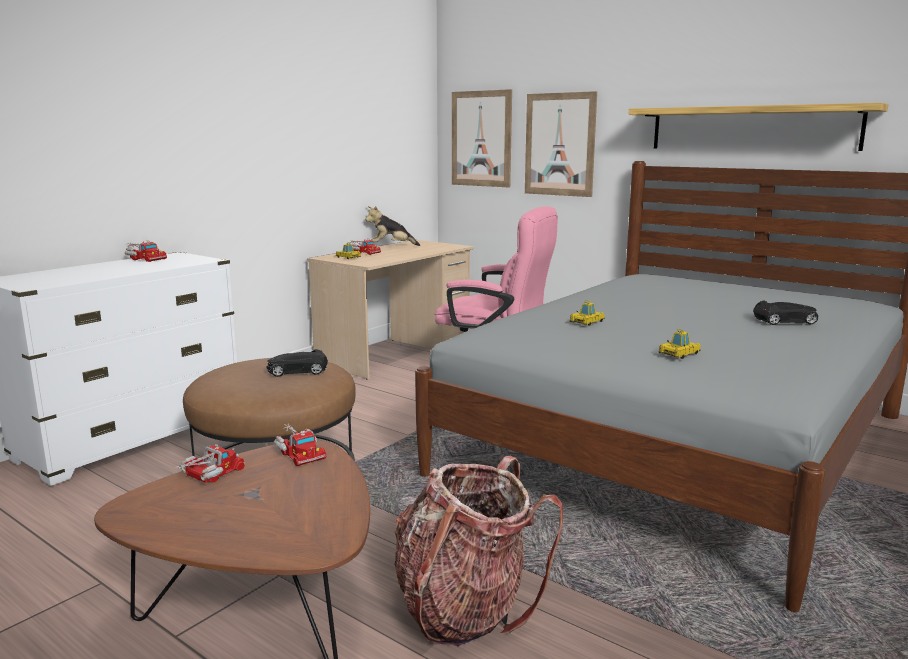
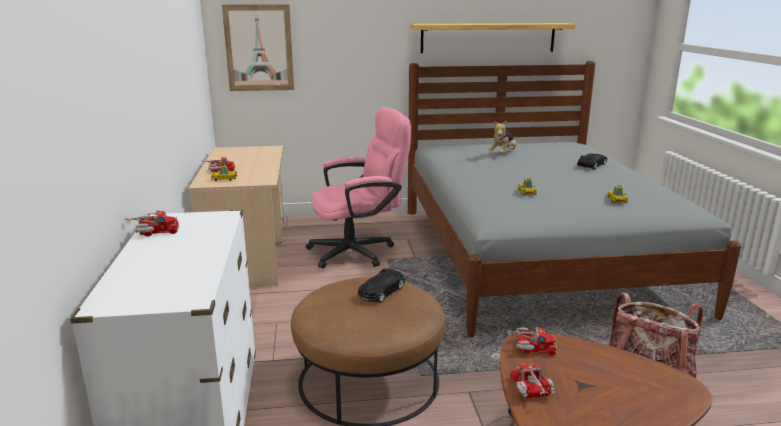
camera: 45 degrees left, 5 degrees up
(391, 246) = (220, 159): plush toy -> plush toy (503, 154)
(559, 144) = (340, 52): picture -> none

